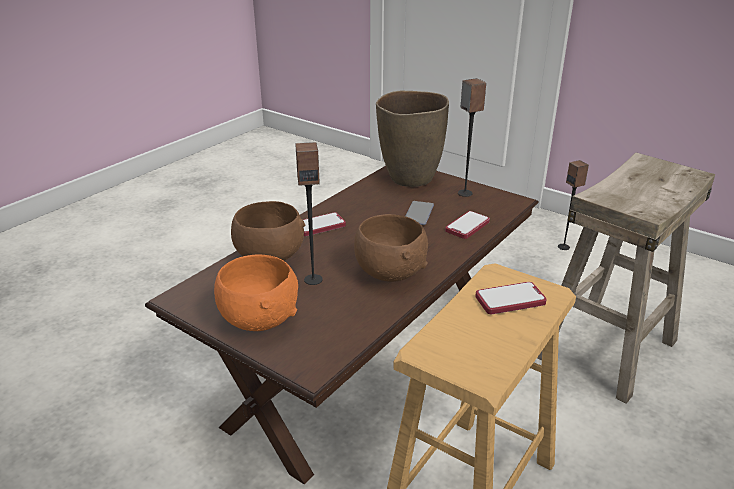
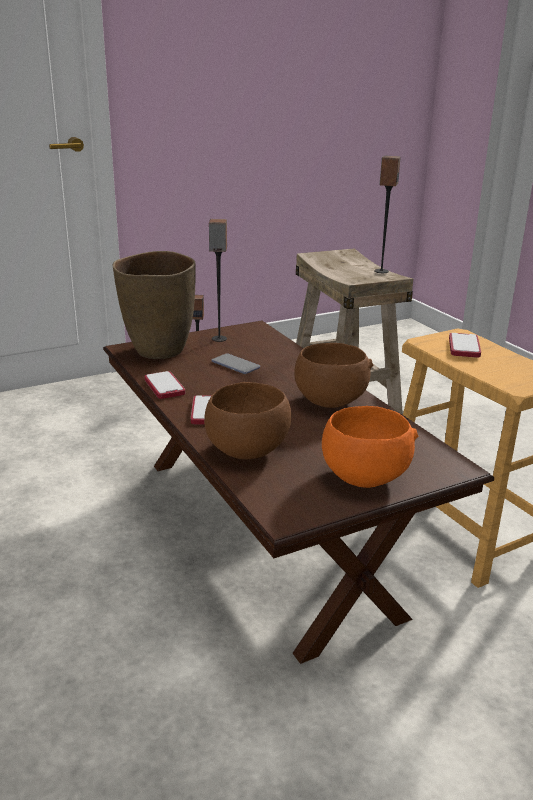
camera: 65 degrees left, 5 degrees down
(313, 279) = (311, 437): speaker -> speaker (381, 271)
(467, 226) = (279, 353): phone -> phone (164, 386)

